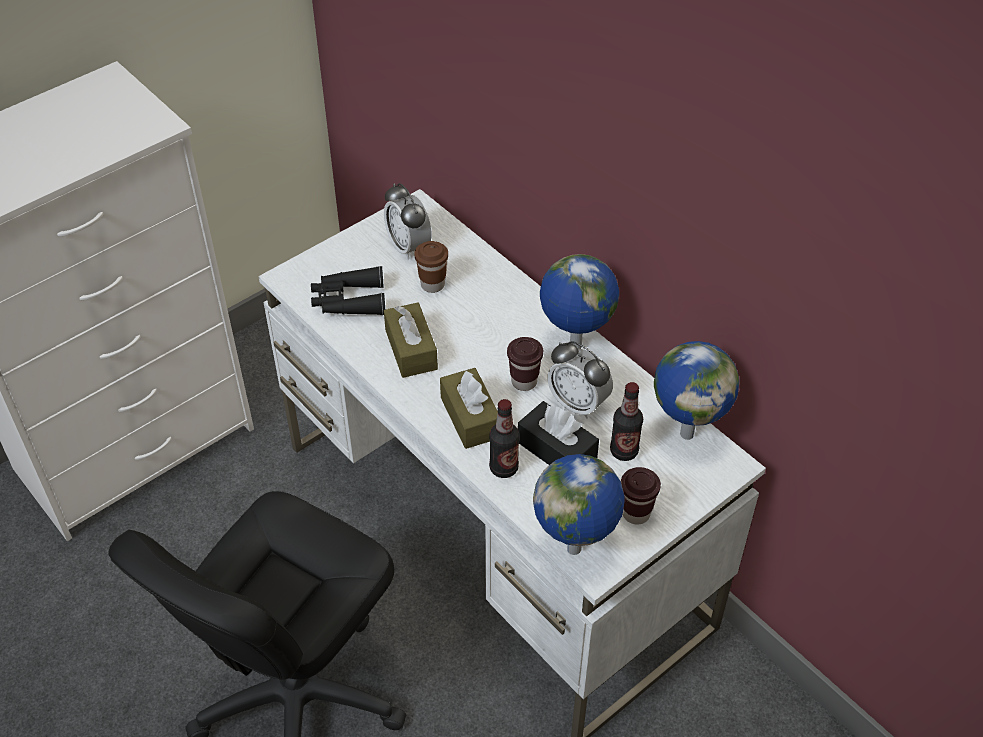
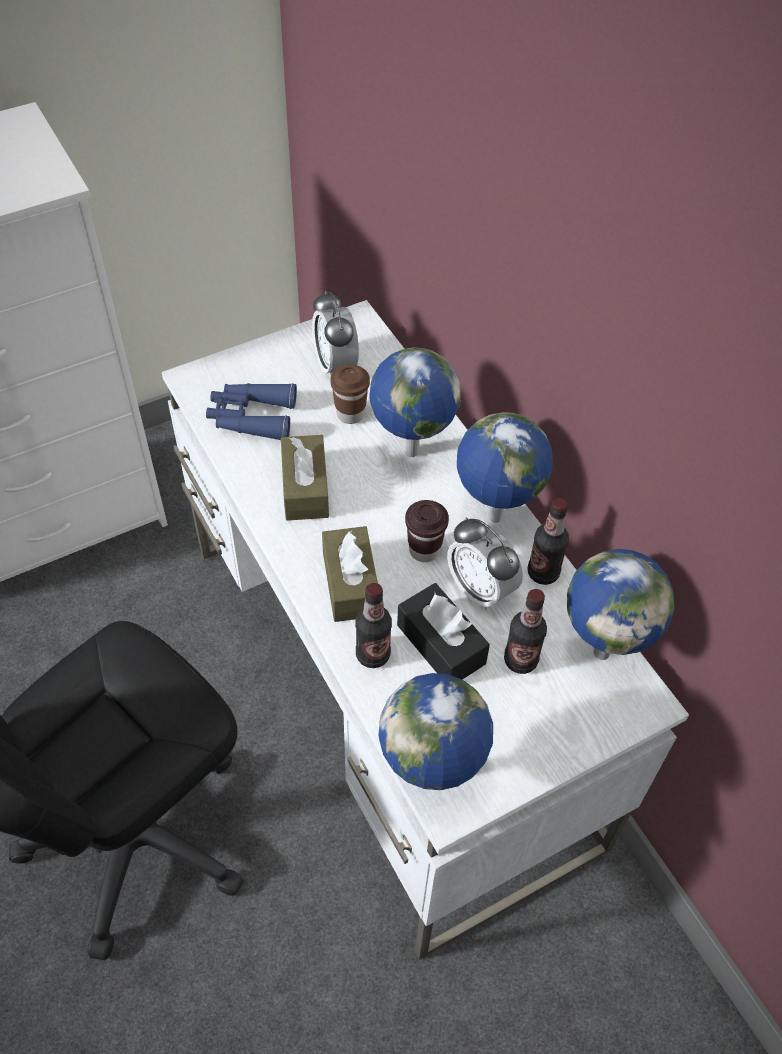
camera: 10 degrees right, 5 degrees up
(348, 301) = (251, 417): black binoculars -> blue binoculars
(491, 306) = (409, 451): none -> globe
(625, 382) = (543, 573): none -> bottle
(636, 513) = (516, 744): brown cup -> none

